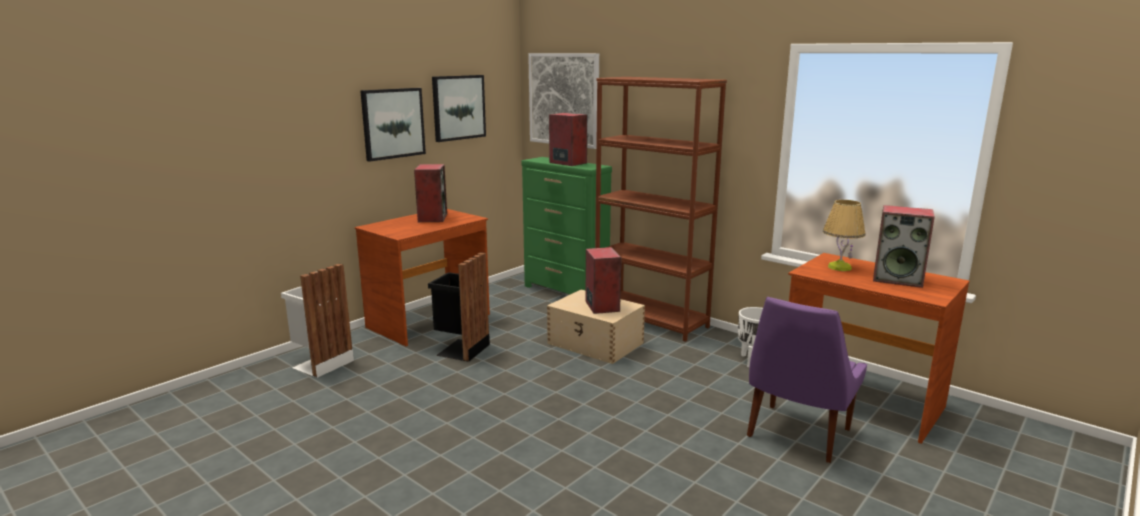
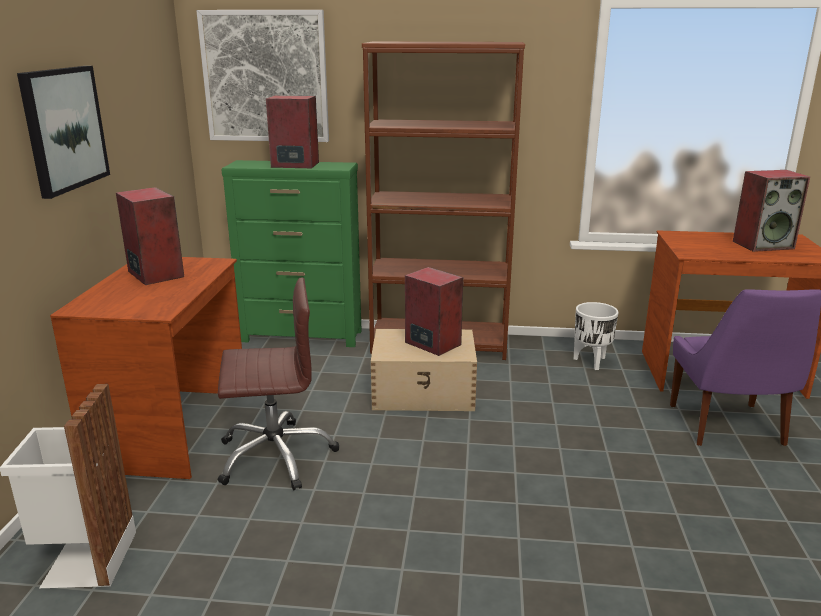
camera: 35 degrees left, 5 degrees up
(458, 107) = (129, 96): picture -> none
(460, 349) = (275, 456): black trash can -> brown office chair
(839, 267) = (702, 243): table lamp -> none

